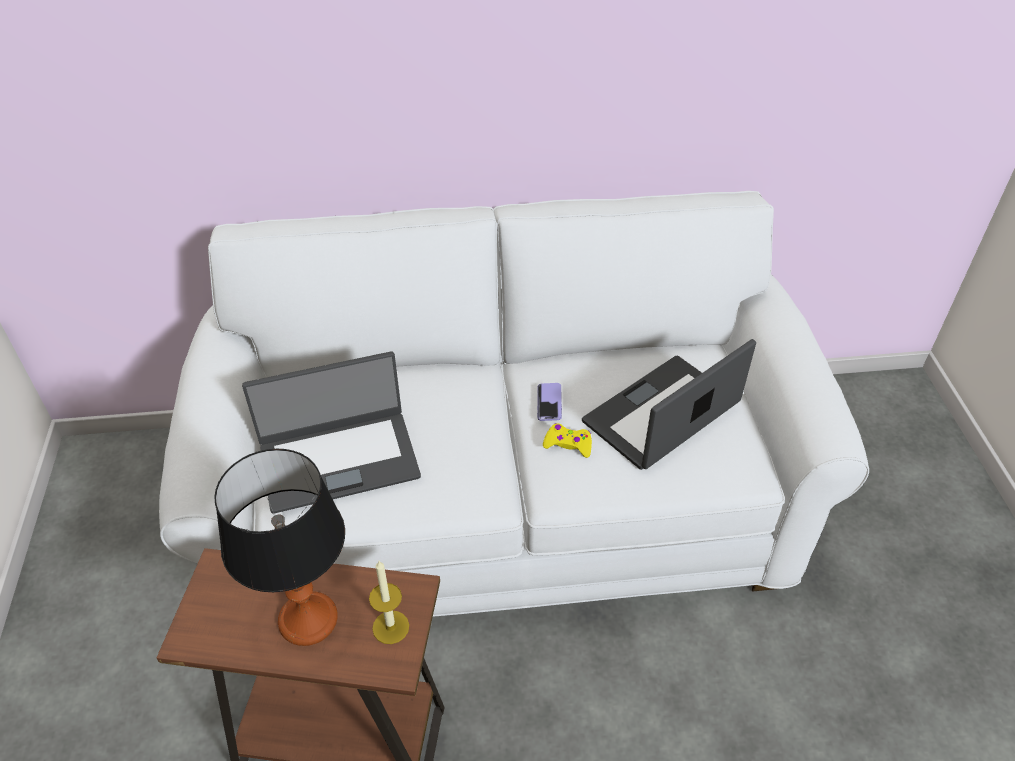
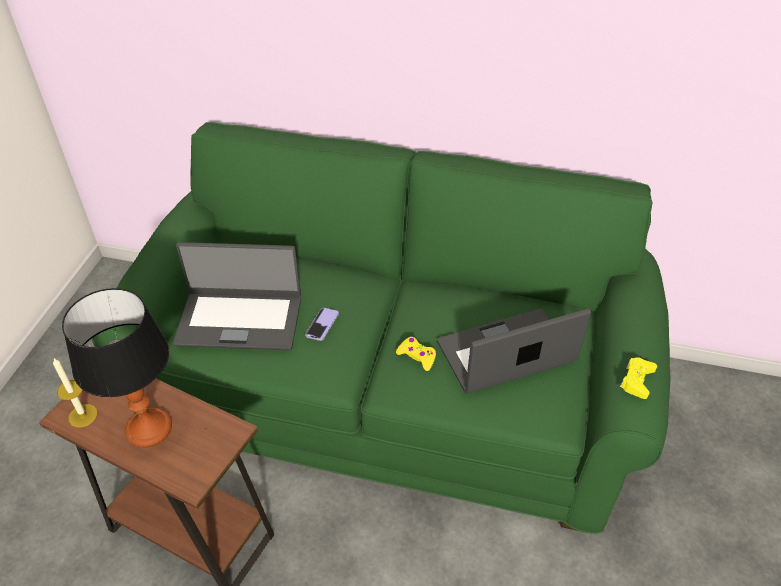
camera: 20 degrees right, 0 degrees up
(390, 627) = (202, 452): candle -> candle (83, 415)
(508, 505) = (391, 396): white sofa -> green sofa
(549, 403) = (418, 319): phone -> phone (322, 325)
(820, 404) = (636, 380): none -> yellow game controller

